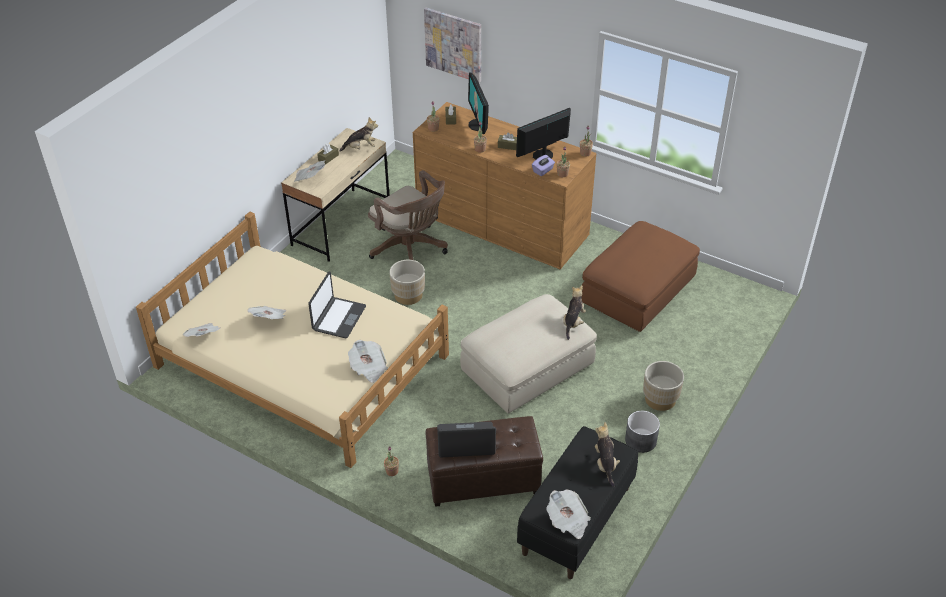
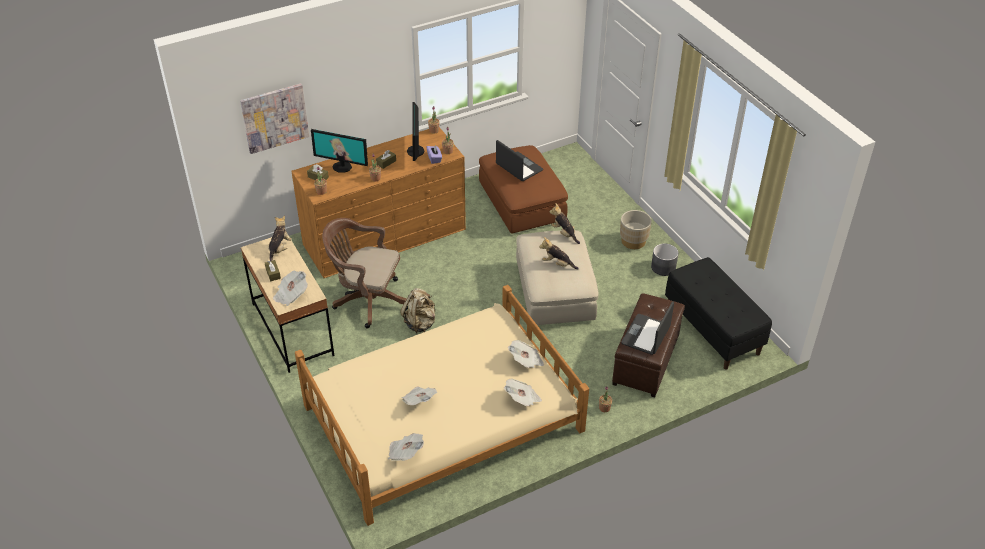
camera: 60 degrees left, 0 degrees up
(338, 318) = (454, 357): laptop -> laptop (518, 167)
(408, 295) = (420, 323): beige planter -> beige backpack
(411, 250) = (367, 300): brown office chair -> brown office chair turned 150 degrees counterclockwise
(568, 521) = (750, 315): newspaper -> newspaper (522, 399)
(605, 464) = (711, 276): plush toy -> plush toy (557, 264)

